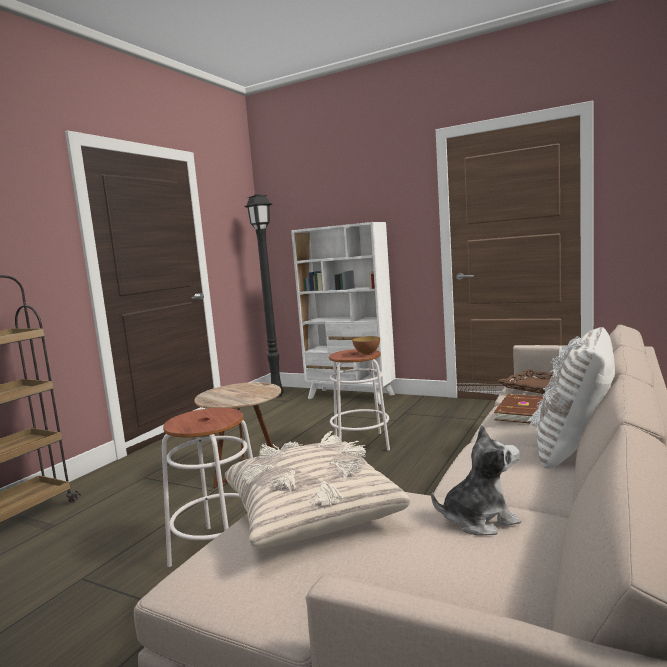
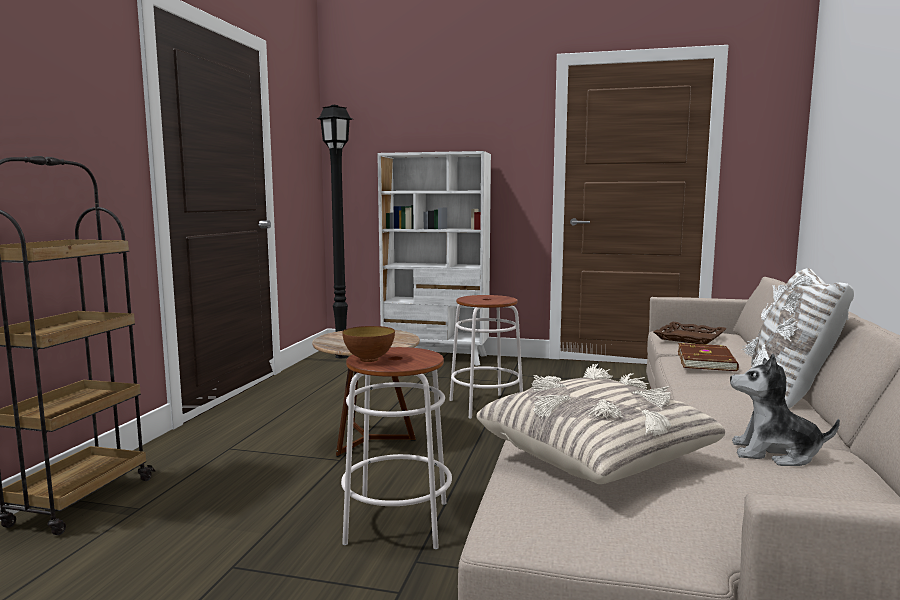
camera: 15 degrees left, 0 degrees up
(367, 354) = (503, 299): bowl -> bowl (369, 359)
(479, 520) = (774, 454): plush toy -> plush toy turned 135 degrees counterclockwise

